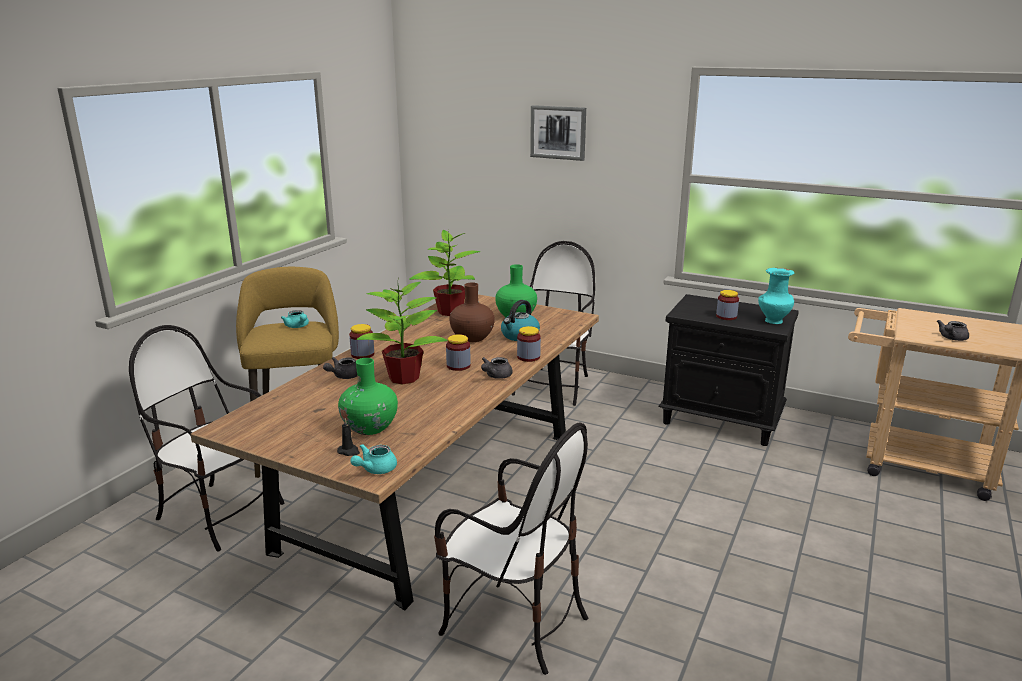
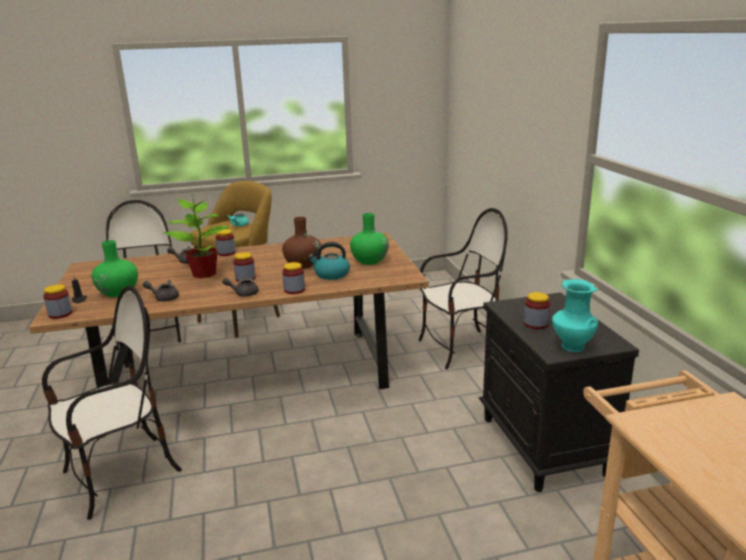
camera: 50 degrees right, 0 degrees up
(375, 469) = (60, 314): turquoise teapot -> jar
(449, 311) = (340, 244): potted plant -> none
(513, 622) = (121, 475): chair -> chair turned 120 degrees counterclockwise
(558, 132) = (517, 97): picture -> none
(951, 338) = (686, 452): grey teapot -> grey teapot (164, 298)

